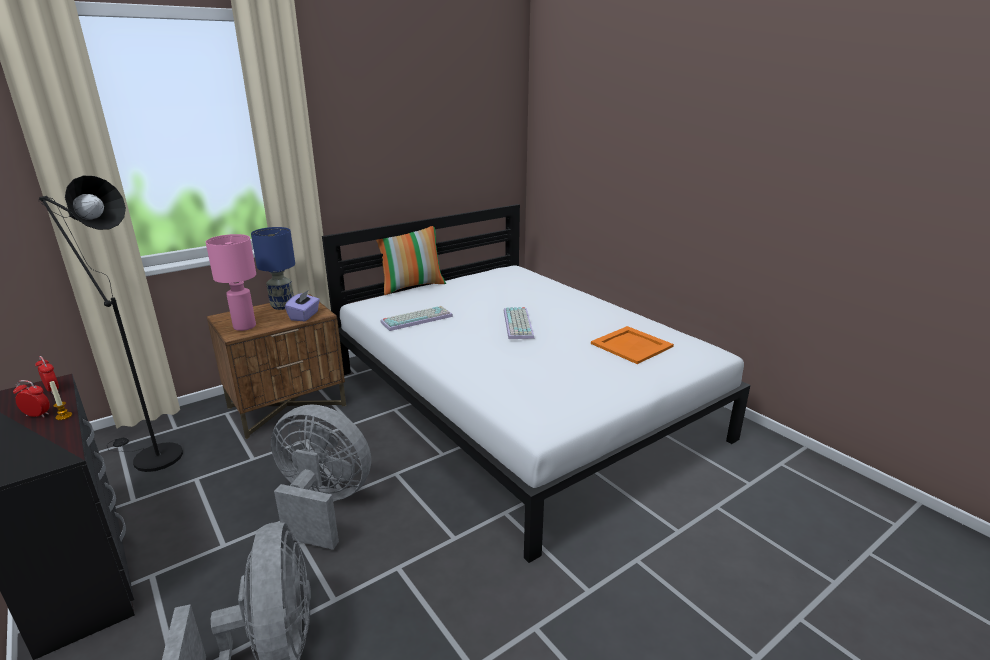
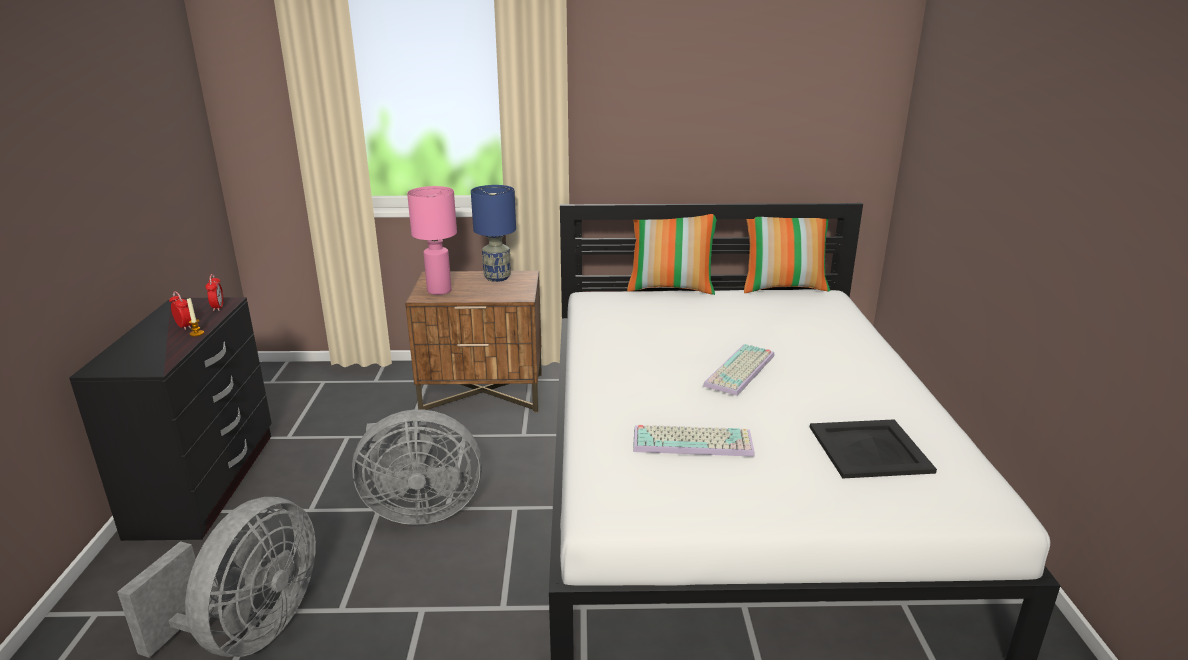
camera: 35 degrees right, 0 degrees up
(150, 456) = (334, 401): black floor lamp -> none
(304, 316) = (504, 294): purple tissue box -> none
(323, 505) = (419, 509): grey fan -> grey fan turned 120 degrees clockwise
(417, 318) = (628, 329): keyboard -> keyboard (694, 441)
(482, 270) = (783, 287): none -> pillow
(631, 345) = (868, 448): orange tray -> black tray

